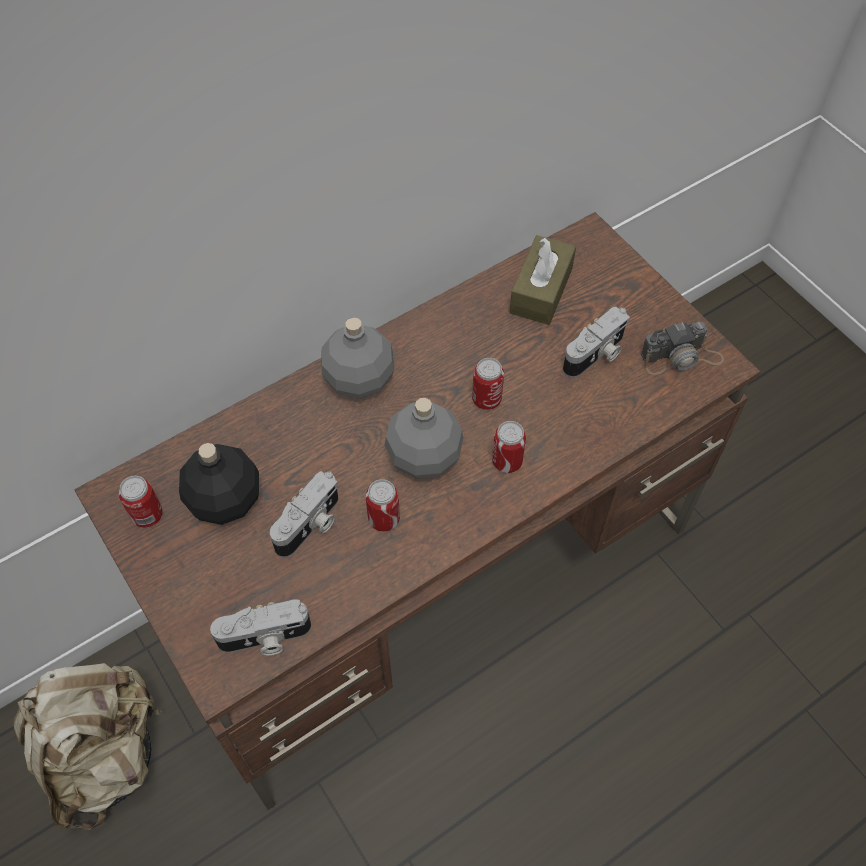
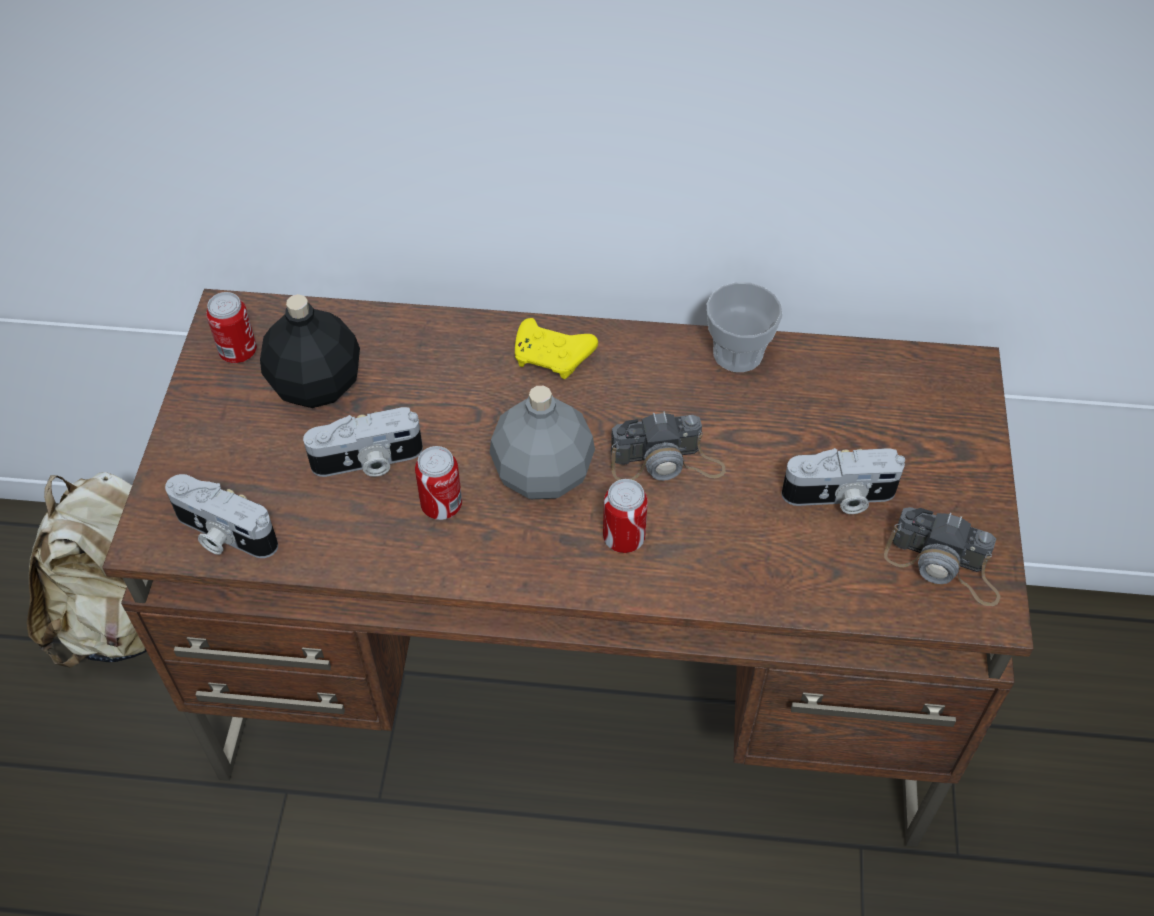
camera: 40 degrees right, 5 degrees down
(358, 380) = (553, 357): grey bottle -> yellow game controller
(462, 306) = (737, 353): none -> cup
(486, 399) = (666, 462): can -> camera
(541, 290) = (844, 391): brown tissue box -> none

